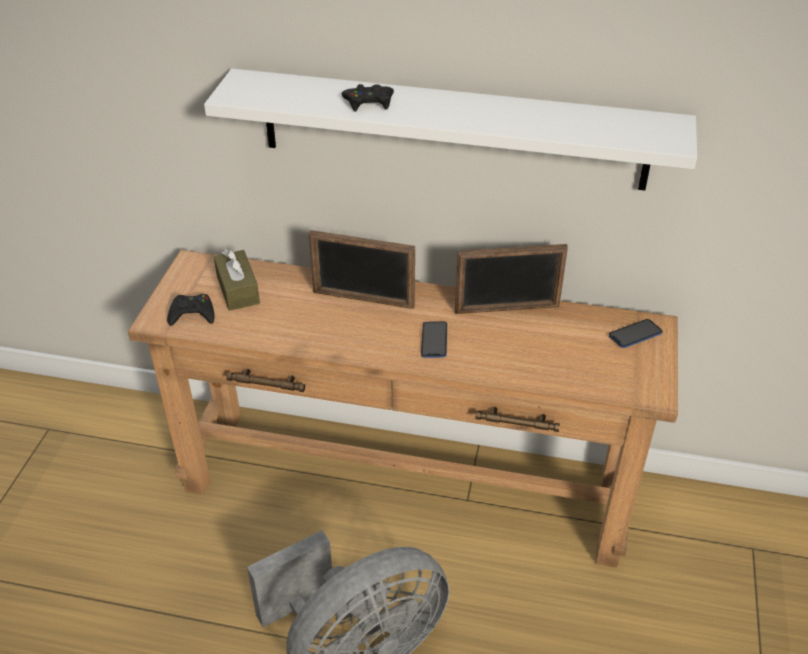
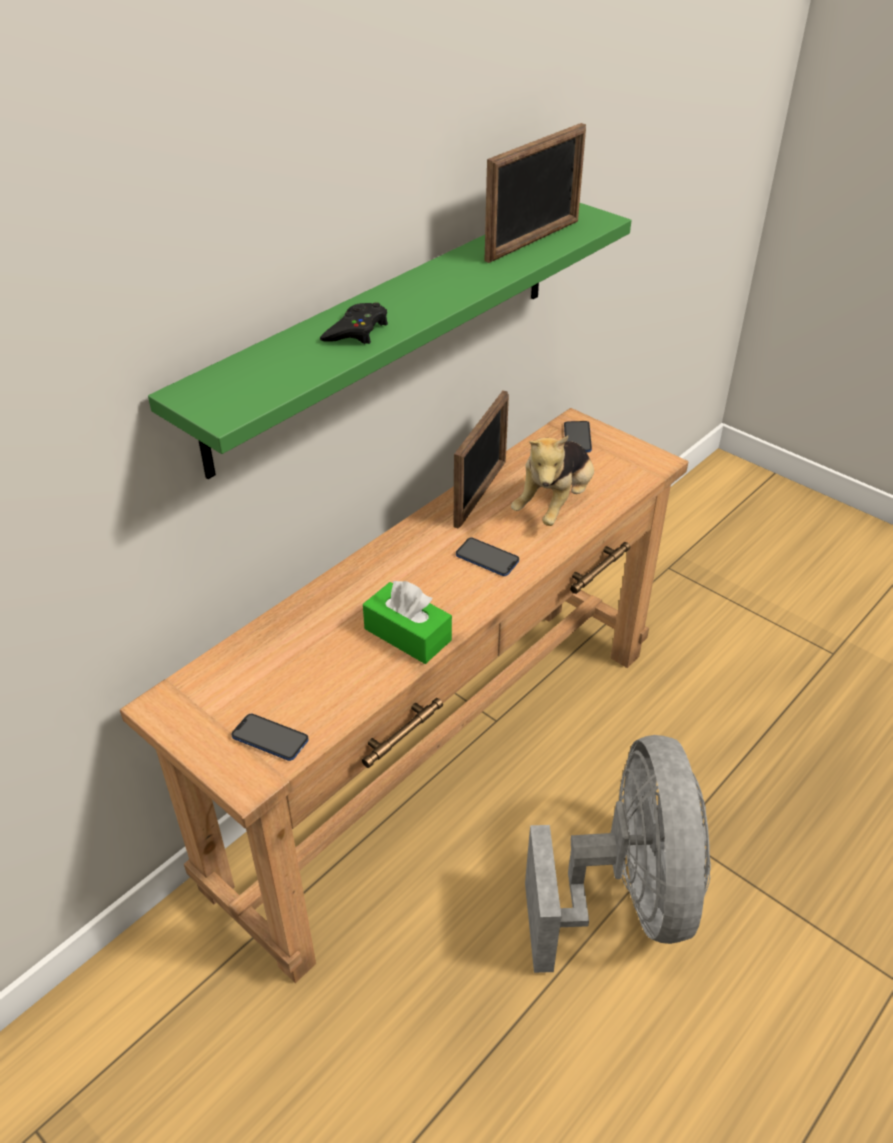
camera: 60 degrees left, 0 degrees up
(192, 314) = (270, 738): black game controller -> phone
(238, 289) = (261, 679): brown tissue box -> none
(323, 333) = (407, 634): none -> green tissue box
(363, 299) = (377, 583): picture frame -> picture frame (533, 241)
(452, 129) = (389, 329): white shelf -> green shelf
(532, 352) = (554, 504): none -> plush toy

